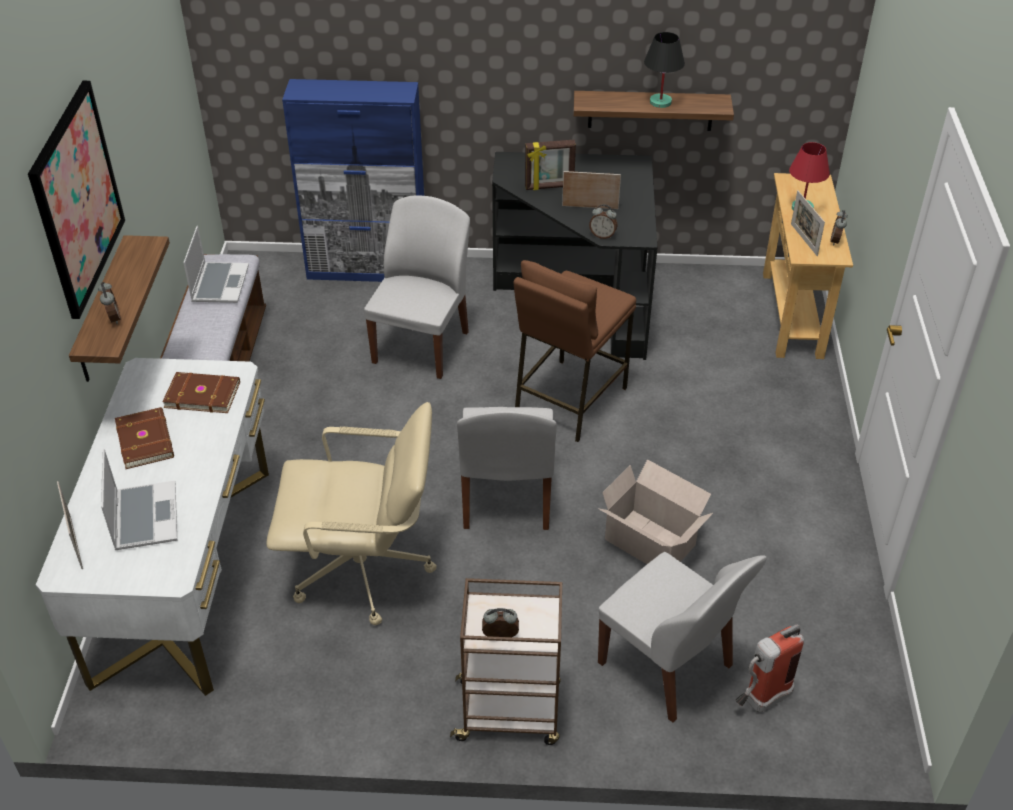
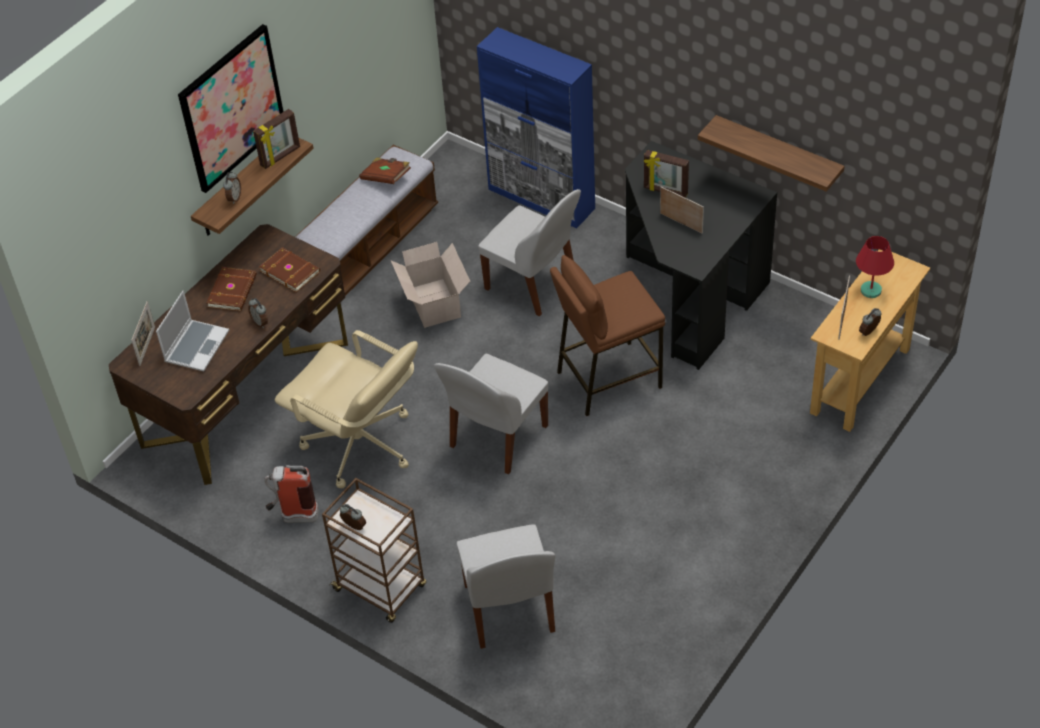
camera: 35 degrees right, 5 degrees up
(139, 260) = (281, 157): none -> picture frame
(184, 572) = (246, 393): white desk -> brown desk
(219, 283) = (386, 178): laptop -> brown book
(422, 345) = (533, 284): white chair -> white chair turned 75 degrees clockwise
(602, 235) = (668, 253): alarm clock -> alarm clock (260, 322)
(651, 544) = (574, 519): cardboard box -> cardboard box (434, 305)
(660, 102) = (775, 152): black table lamp -> none
(760, 701) = (552, 665): fire extinguisher -> fire extinguisher (293, 516)

